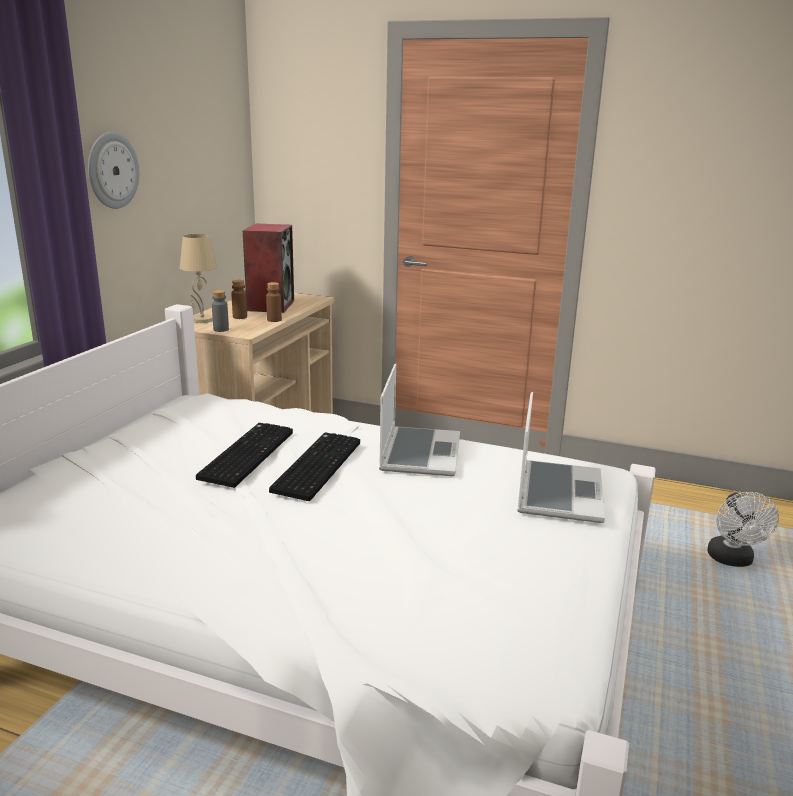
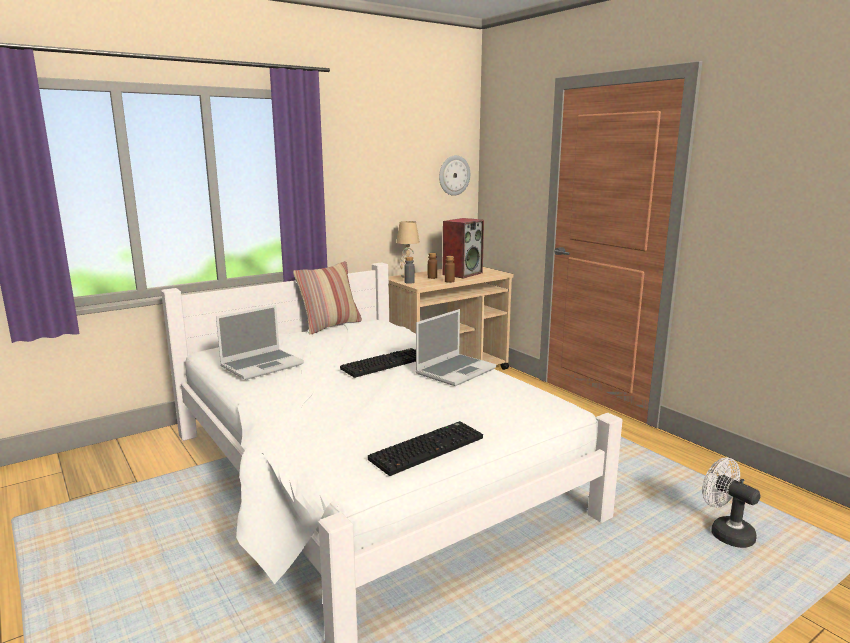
camera: 35 degrees right, 5 degrees down
(112, 170) = (354, 179): wall clock -> wall clock (454, 175)
(136, 421) = (330, 326): none -> pillow
(246, 454) = (357, 350): keyboard -> keyboard (427, 448)
(557, 492) = (507, 409): laptop -> laptop (262, 365)
(732, 560) = (725, 532): white fan -> white fan turned 105 degrees clockwise

